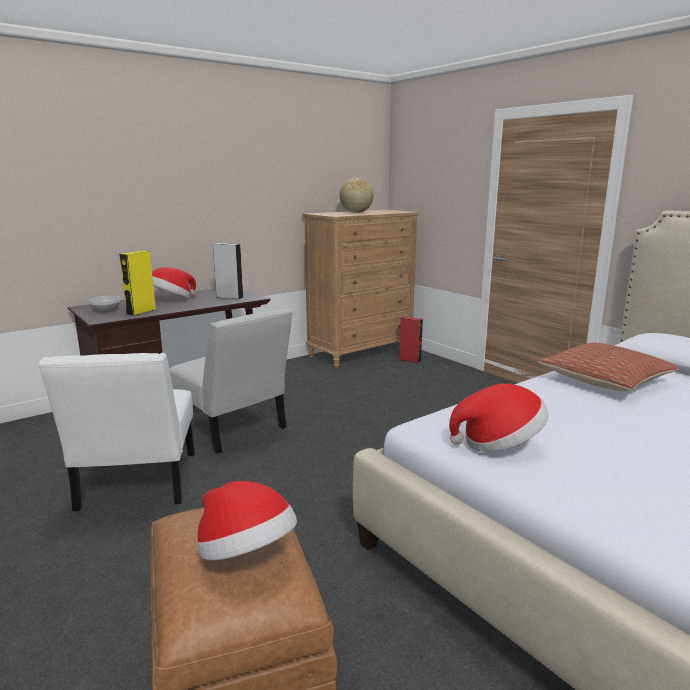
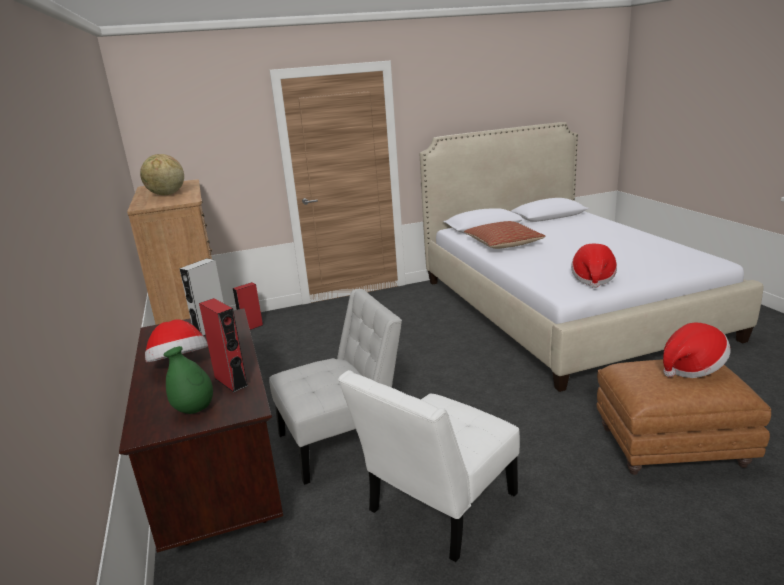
camera: 70 degrees left, 5 degrees up
(106, 311) = (194, 409): bowl -> green vase
(137, 484) = (437, 507): white chair -> white chair turned 120 degrees clockwise
(141, 312) = (231, 382): yellow speaker -> red speaker

